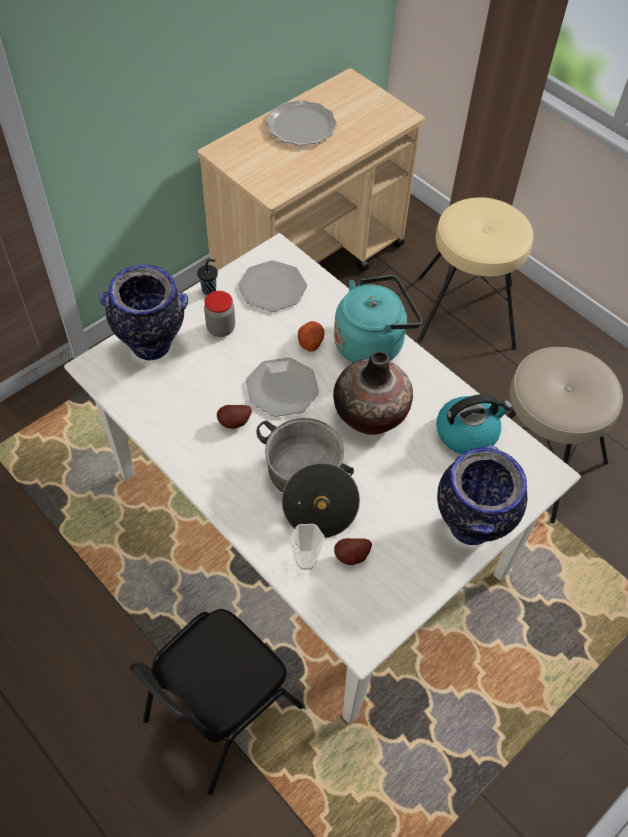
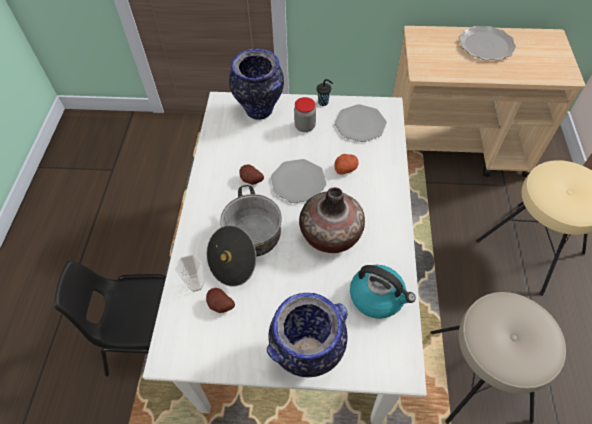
camera: 50 degrees right, 0 degrees up
(372, 343) = (382, 196): turquoise kettle -> none

